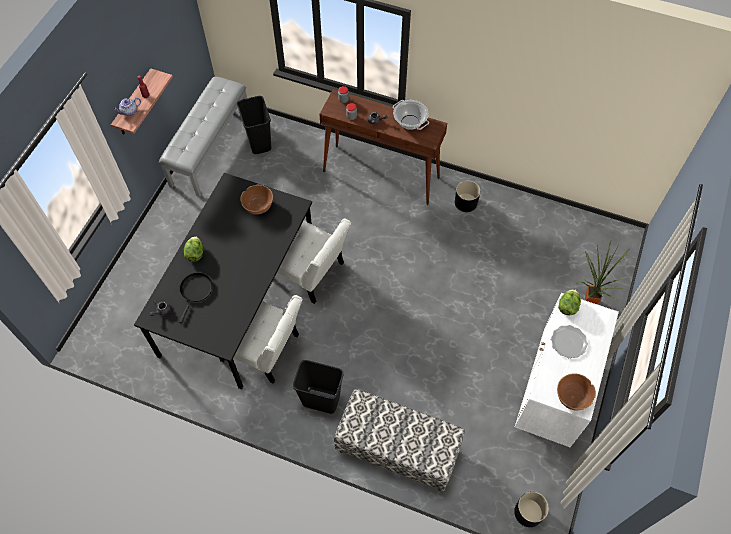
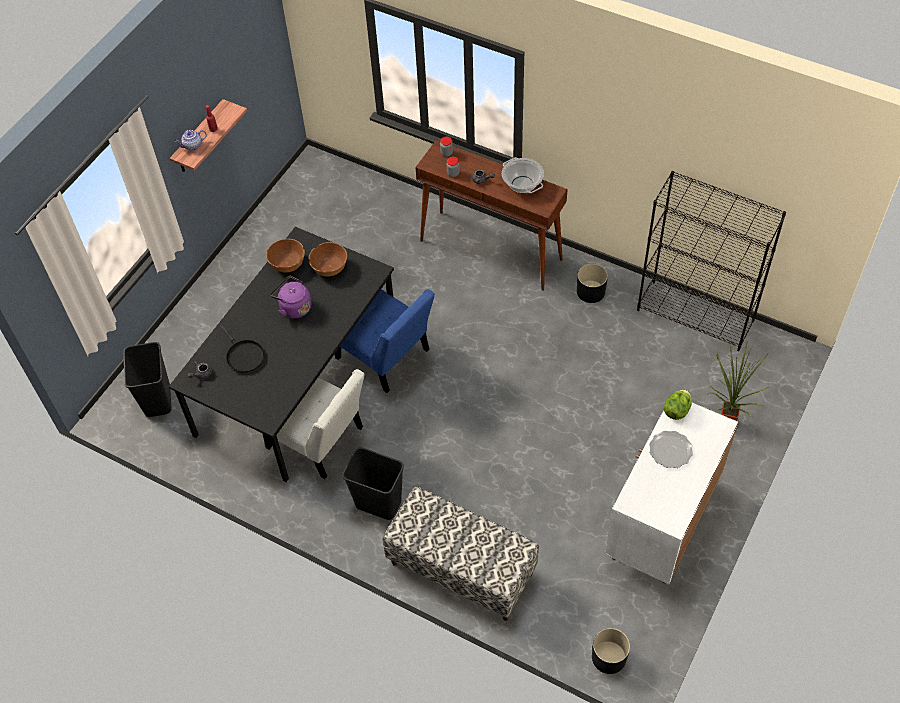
camera: 10 degrees right, 5 degrees down
(195, 254) = (249, 315): lettuce -> none
(196, 291) = (244, 356): black frying pan -> black frying pan turned 120 degrees clockwise
(210, 148) = (287, 203): grey bench -> none
(233, 243) = (294, 307): none -> purple kettle
(259, 142) = (347, 201): black trash can -> black trash can (157, 400)
(309, 273) = (386, 357): white chair -> blue chair
(551, 215) = (696, 315): none -> black bookcase
(572, 397) = (663, 511): brown bowl -> brown bowl (287, 263)

